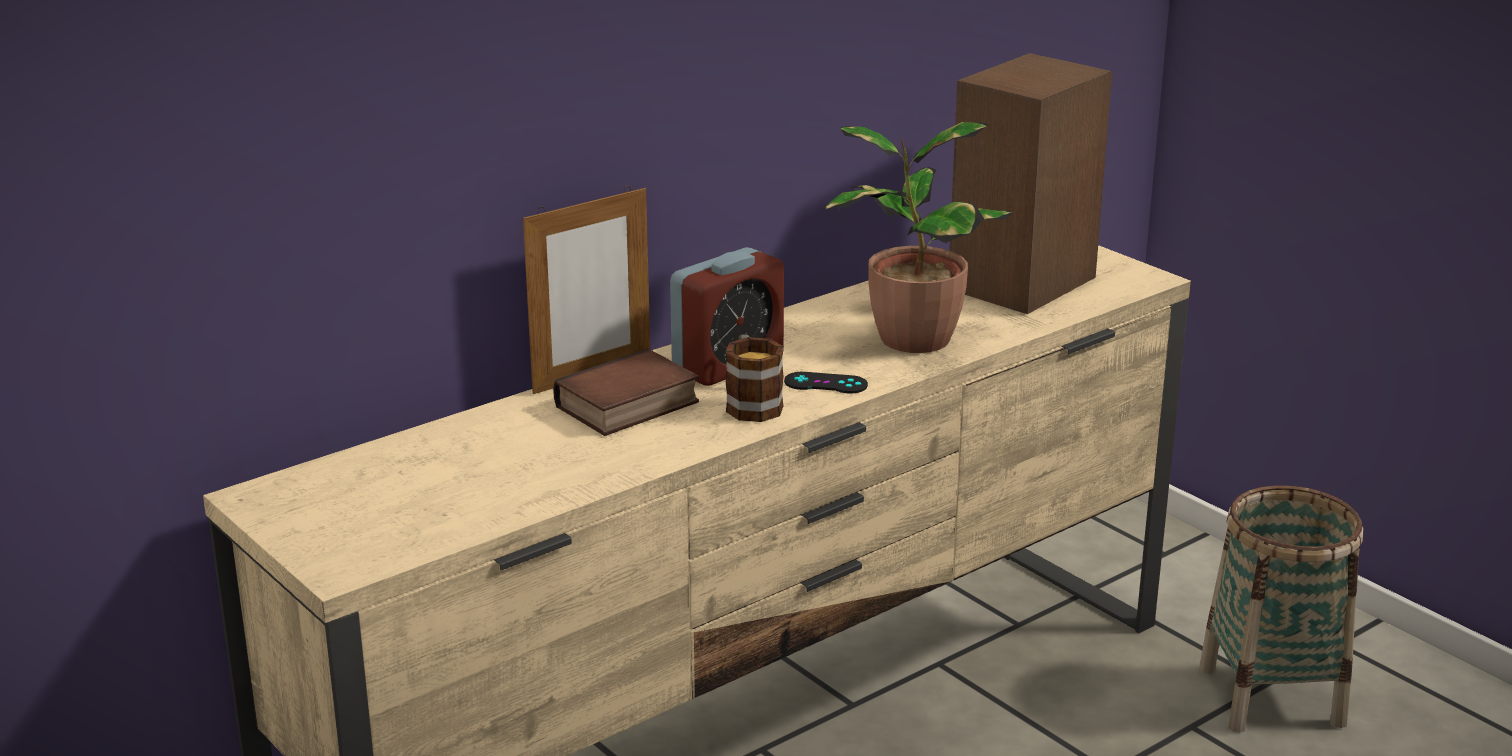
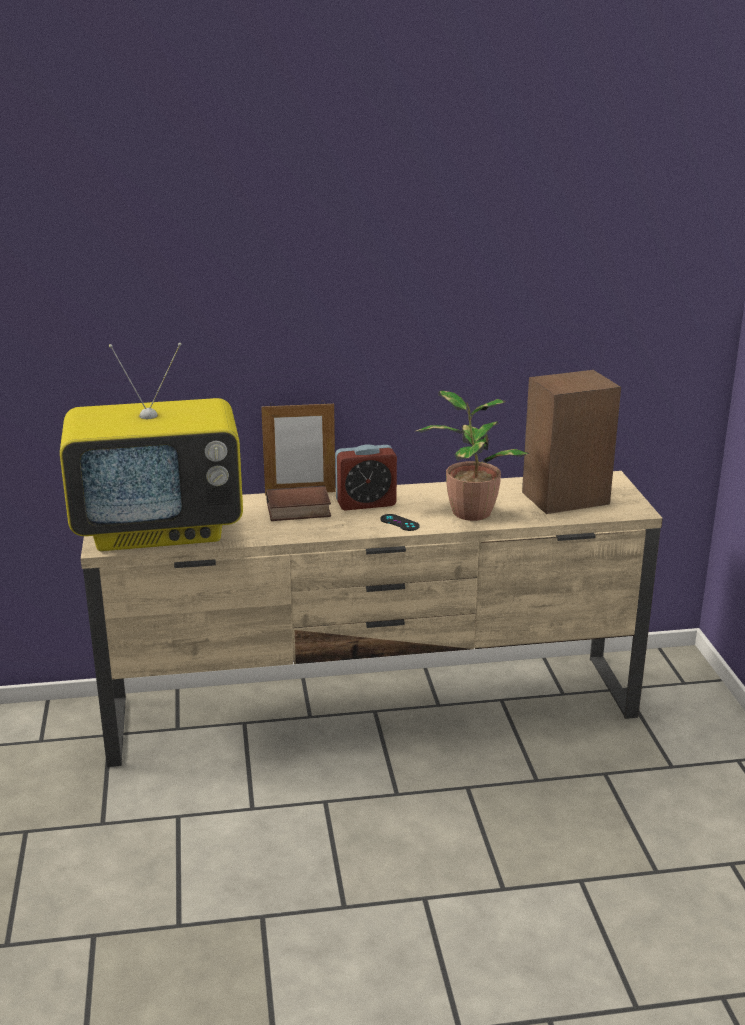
camera: 30 degrees right, 0 degrees up
(416, 504) = (160, 529): none -> television
(751, 403) = (353, 523): mug -> none
(1271, 695) = (667, 773): basket -> none

